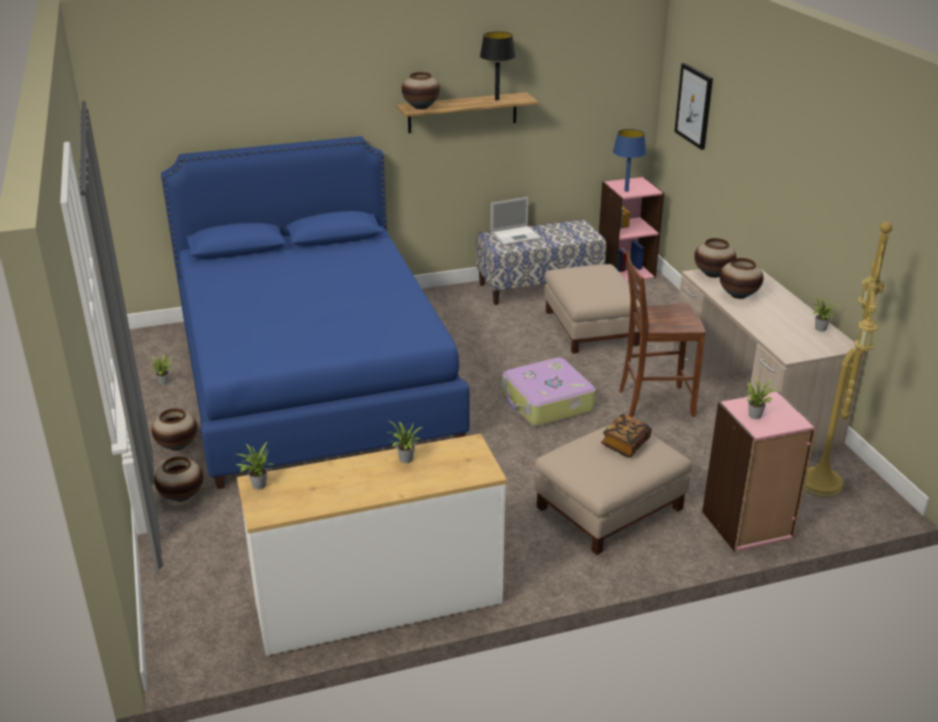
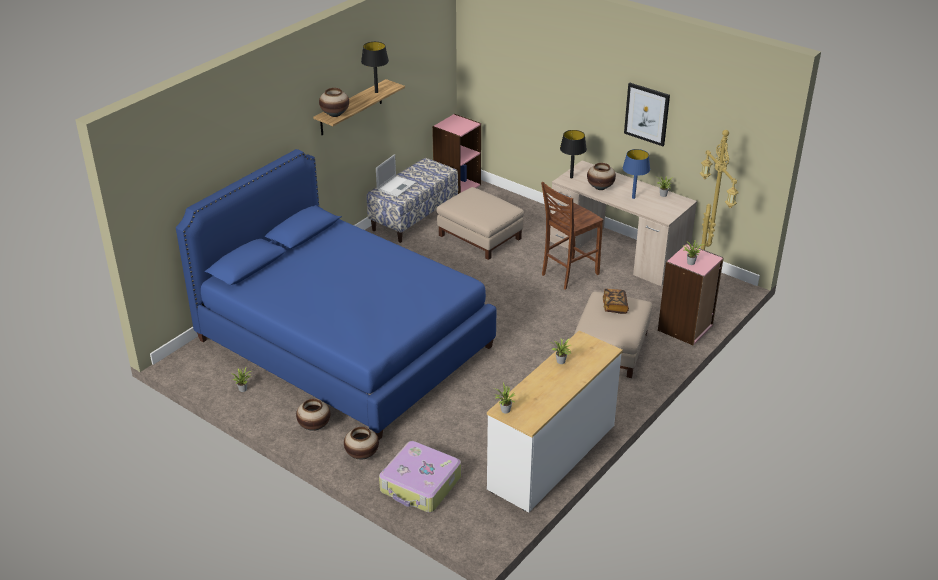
camera: 35 degrees left, 5 degrees up
(547, 403) = (509, 300): suitcase -> suitcase (420, 485)
(626, 191) = (456, 129): blue table lamp -> blue table lamp (633, 197)
(694, 105) = (500, 59): picture -> picture (647, 114)
(713, 274) = (571, 177): vase -> black table lamp

